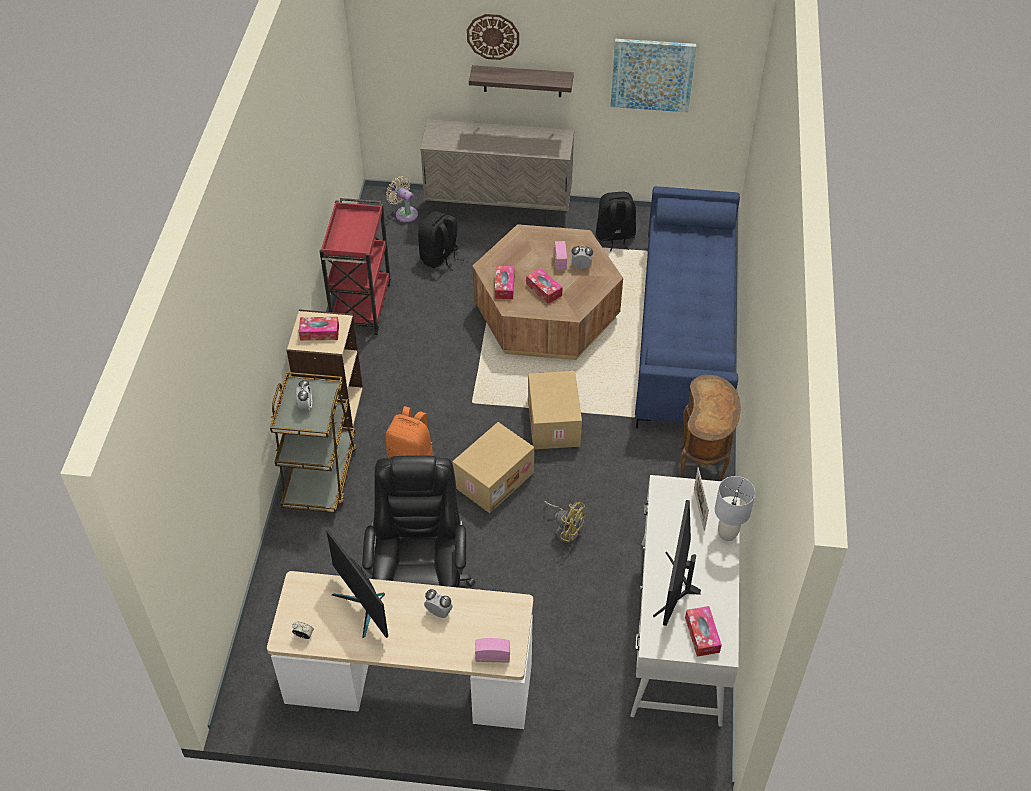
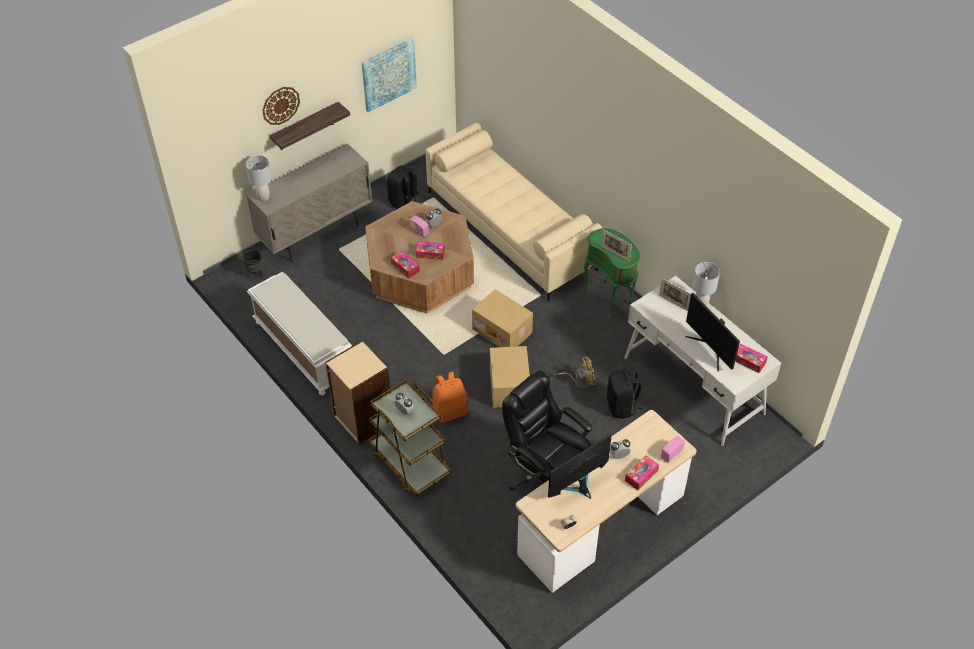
camera: 45 degrees left, 0 degrees up
(319, 333) = (357, 365): tissue box -> tissue box (641, 475)
(361, 305) = (303, 349): red cart -> white bench
(363, 606) = (579, 486): monitor -> monitor turned 135 degrees clockwise
(404, 213) = (256, 274): beige fan -> black planter
(438, 131) = (264, 197): none -> grey table lamp
(440, 258) = (315, 286): black backpack -> black backpack (621, 406)
(685, 334) = (511, 230): blue sofa -> beige sofa
(701, 473) = (609, 298): brown side table -> green side table
(703, 413) = (615, 254): none -> picture frame

